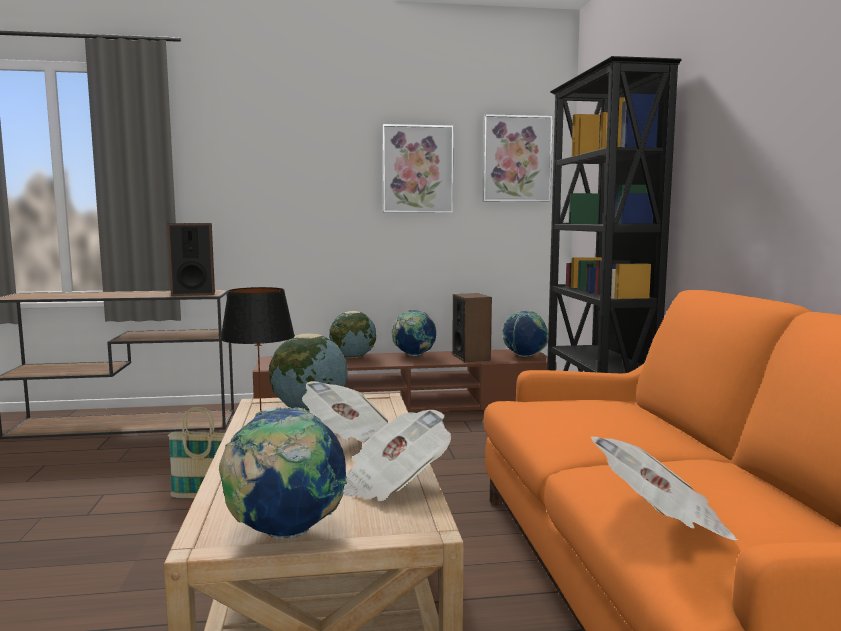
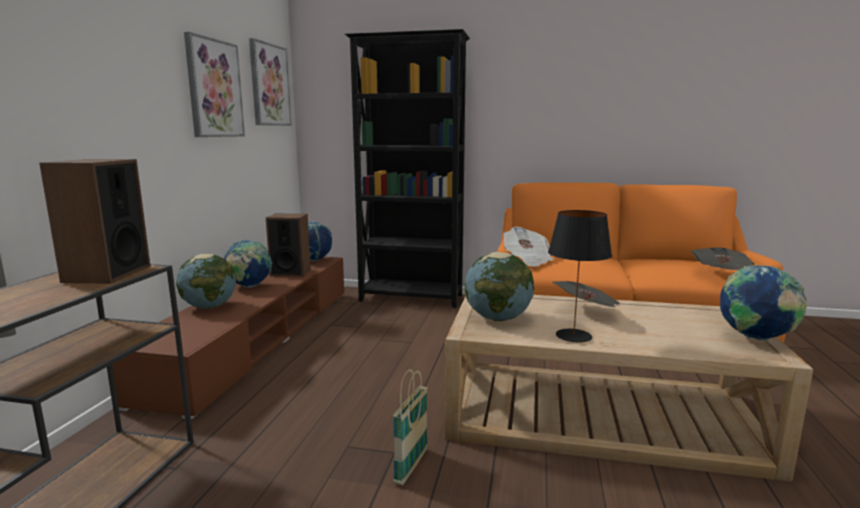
camera: 70 degrees left, 5 degrees up
(391, 484) = (668, 312): newspaper -> newspaper (527, 260)

